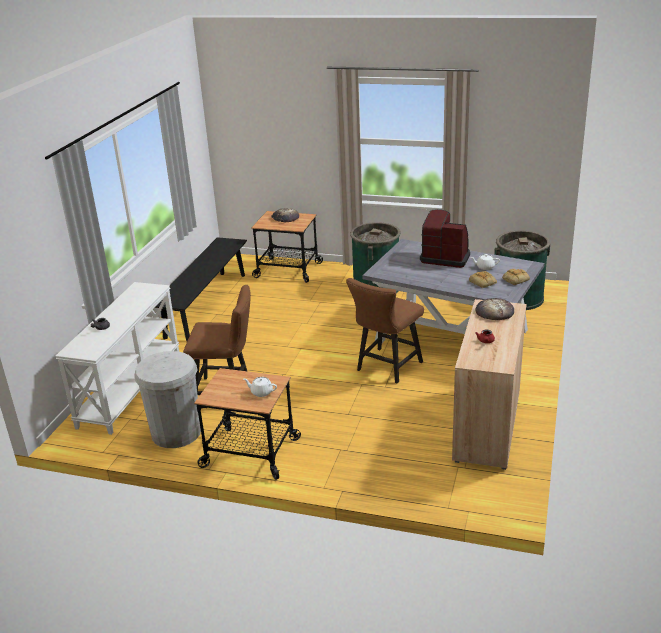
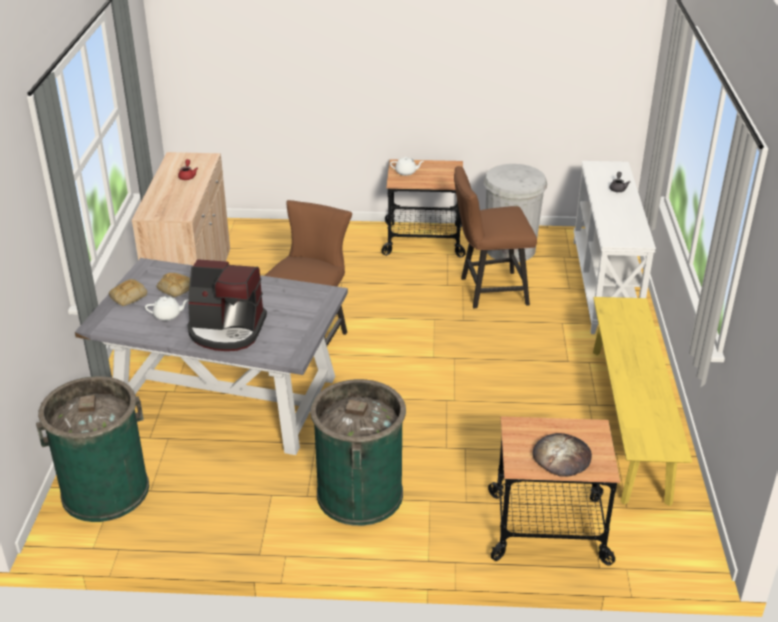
camera: 165 degrees right, 5 degrees up
(206, 305) = (629, 421): black bench -> yellow bench
(494, 311) = (171, 207): bread -> none

